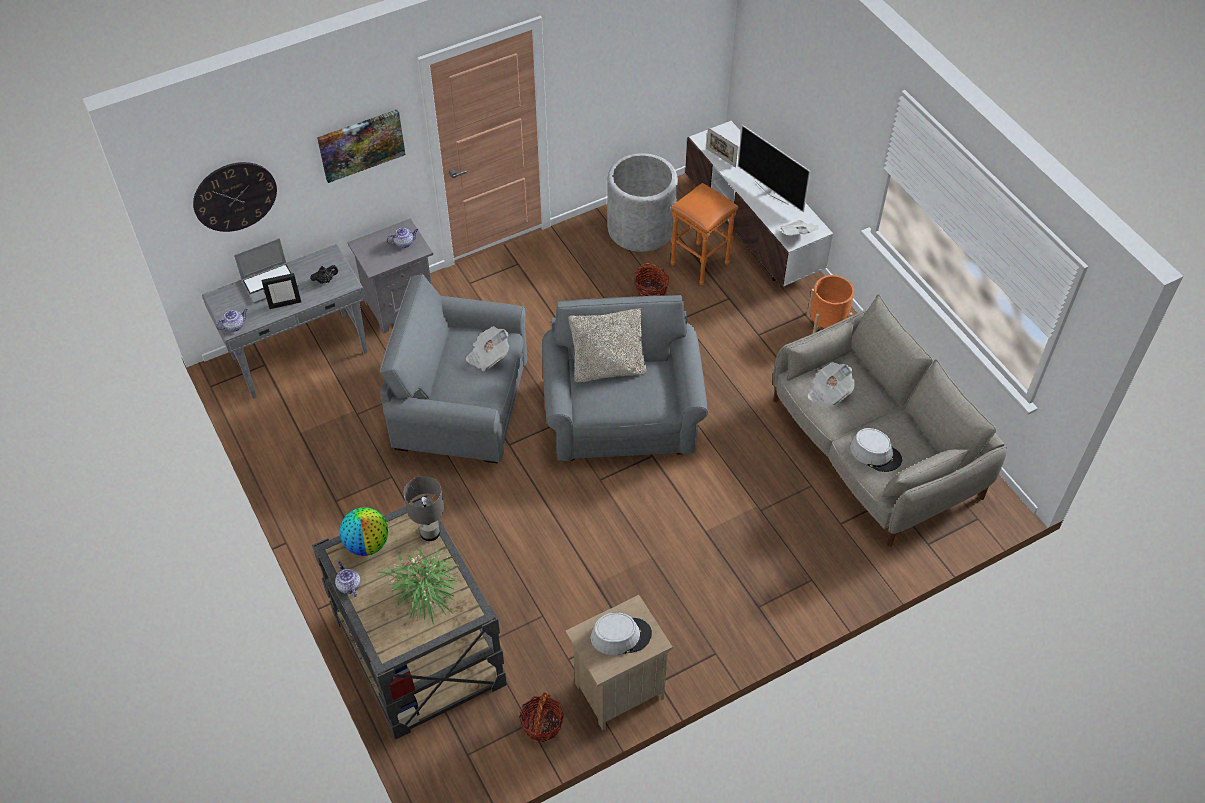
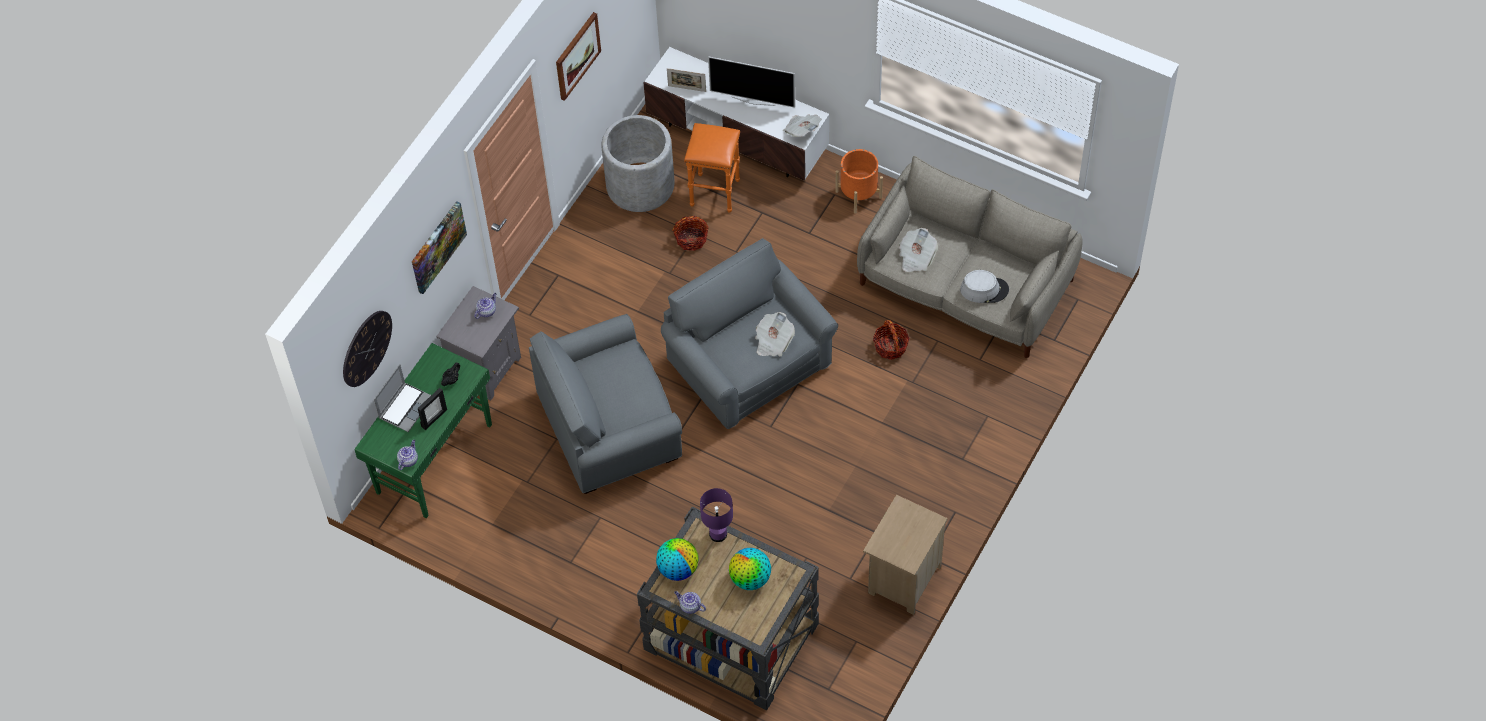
camera: 30 degrees left, 5 degrees up
(300, 355) = (434, 458): grey console table -> green console table
(425, 592) = (750, 579): potted plant -> globe
(430, 532) = (718, 533): grey table lamp -> purple table lamp
(488, 356) = (628, 372): newspaper -> newspaper (773, 341)
(542, 724) = (866, 636): basket -> basket (890, 347)
(606, 53) = (577, 55): none -> picture
(608, 366) = (730, 328): beige pillow -> none
(621, 636) = (905, 531): grey hat -> none

